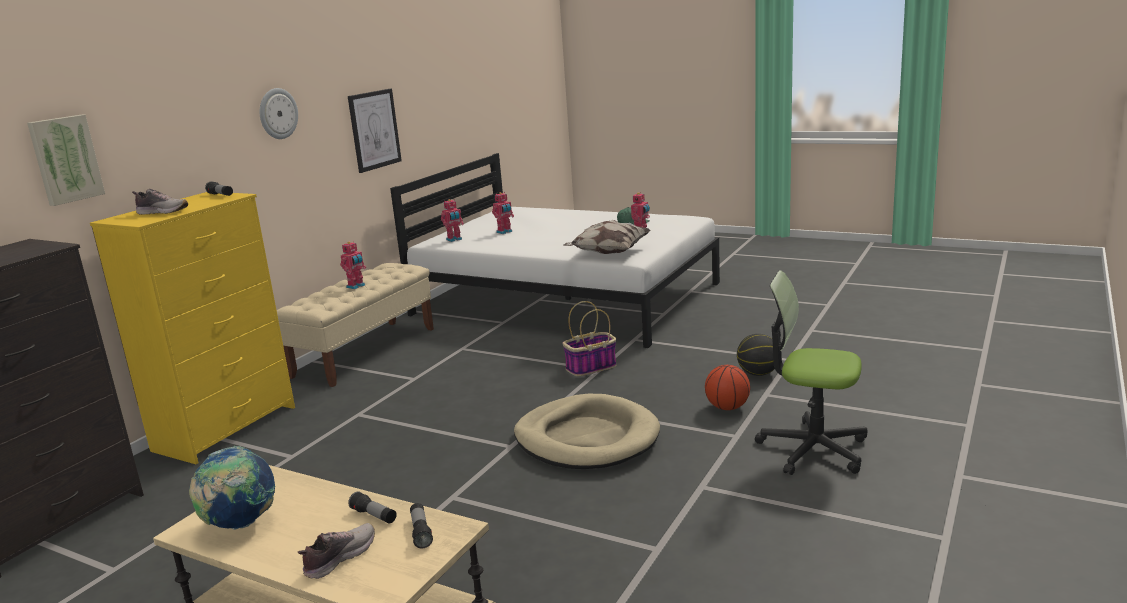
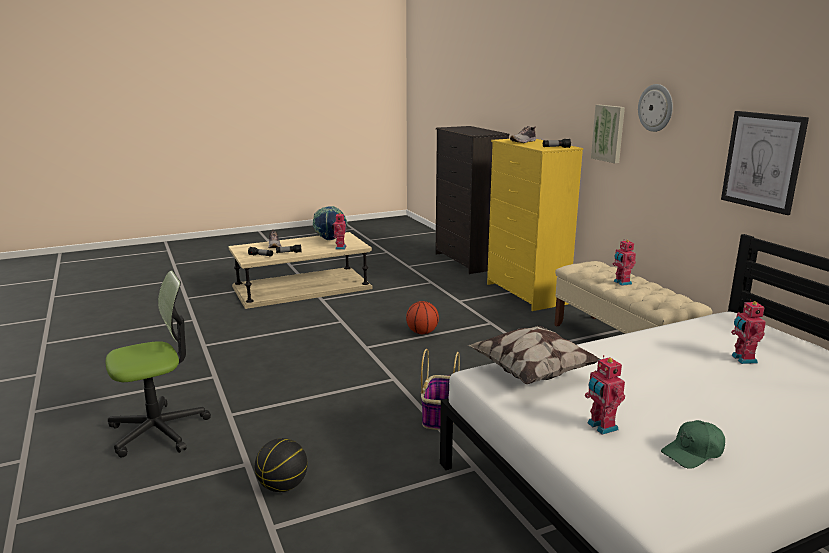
camera: 125 degrees right, 0 degrees up
(65, 159) = (535, 99): picture -> picture (609, 133)
(454, 240) = (731, 328): toy robot -> toy robot (339, 247)
(587, 438) = (330, 369): beige dog bed -> none
(727, 407) = (265, 434): basketball -> basketball (422, 332)

